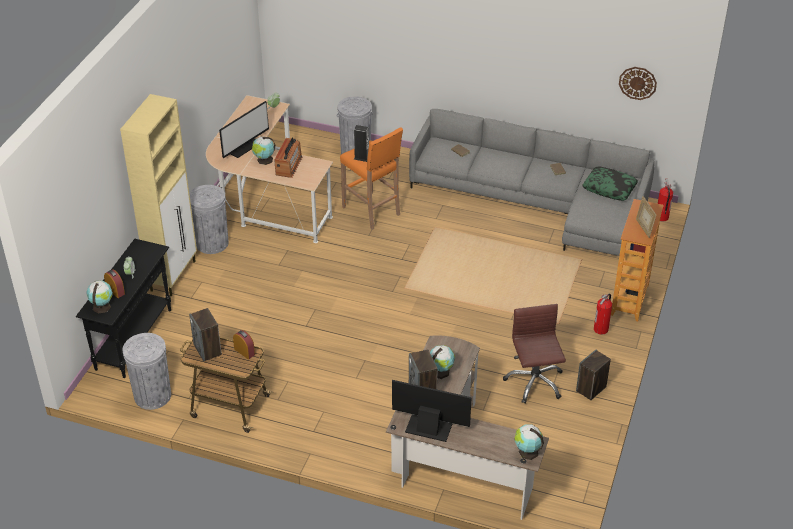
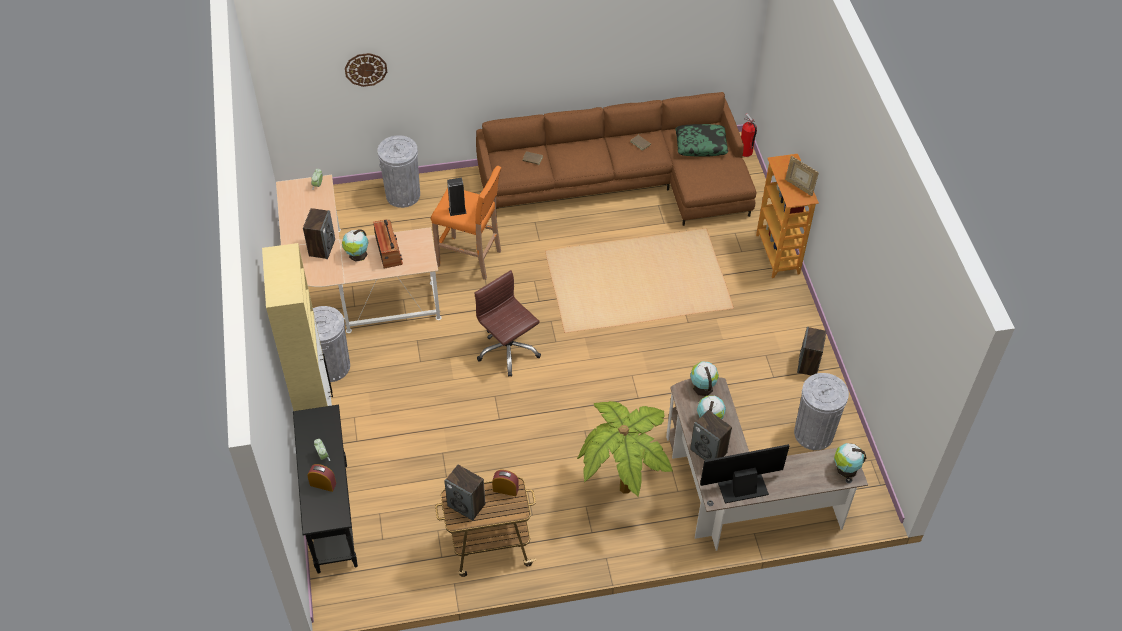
camera: 30 degrees left, 10 degrees up
(102, 306) = (322, 509): globe -> globe (702, 387)
(152, 396) = (402, 572): grey trash can -> grey trash can (813, 433)
(243, 146) = (322, 247): monitor -> speaker
(358, 412) = (619, 491): none -> potted plant
(534, 382) = (755, 380): brown office chair -> brown office chair (508, 350)
(538, 202) = (624, 181): grey sofa -> brown sofa
(601, 329) = (774, 297): fire extinguisher -> none
(637, 83) = (703, 29): wall clock -> wall clock (366, 69)

